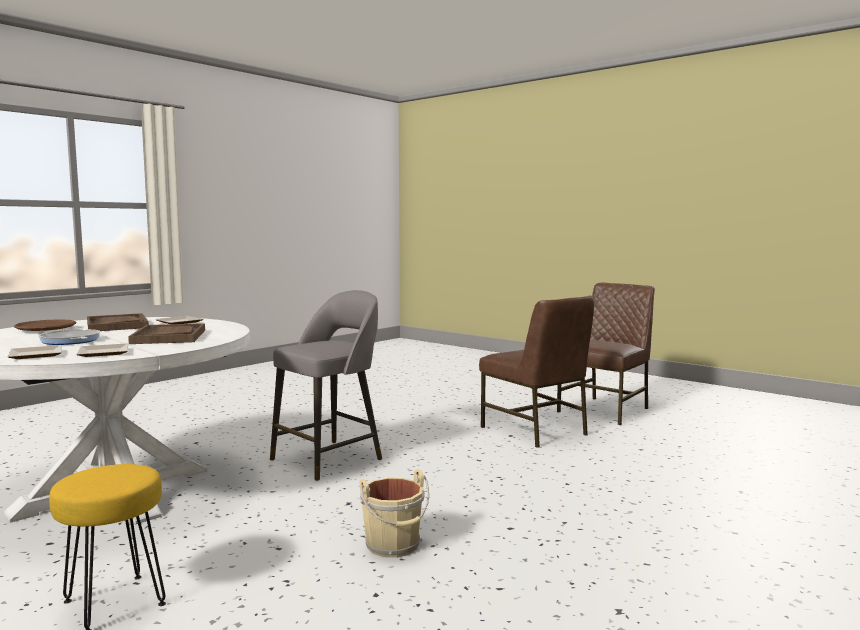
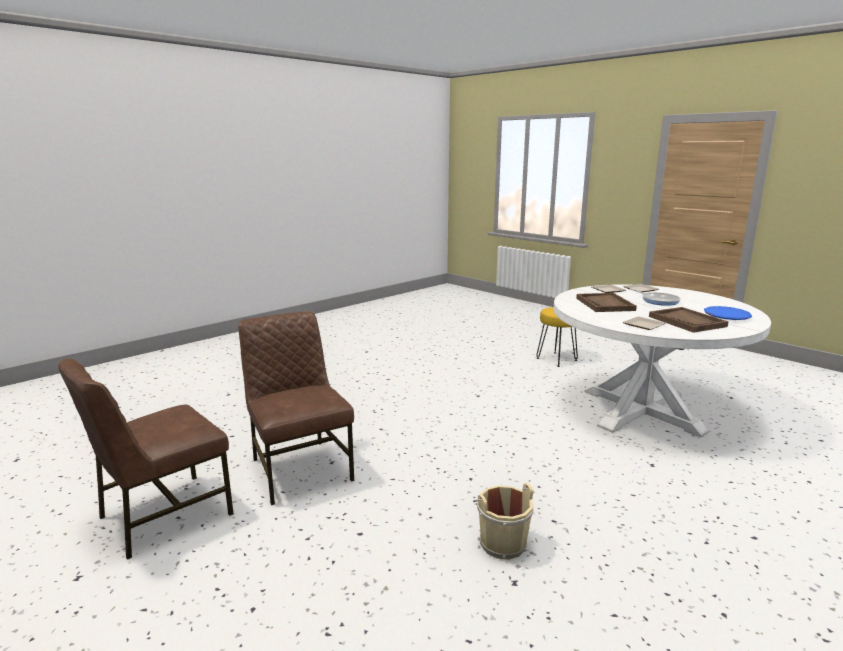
camera: 175 degrees left, 10 degrees up
(46, 329) = (726, 316): brown plate -> blue plate
(329, 459) = (506, 435): grey stool -> none
(394, 546) = (449, 373): beige bucket -> beige bucket (501, 542)

